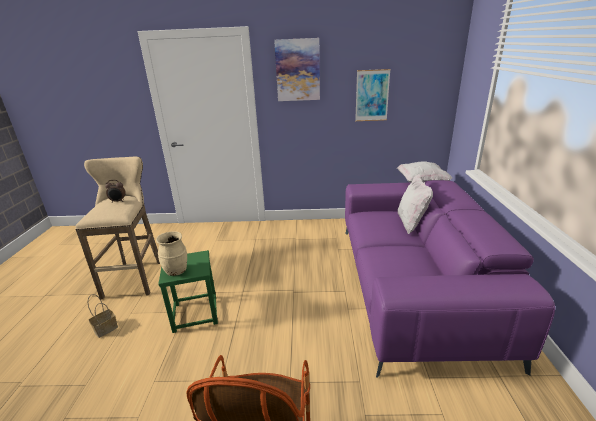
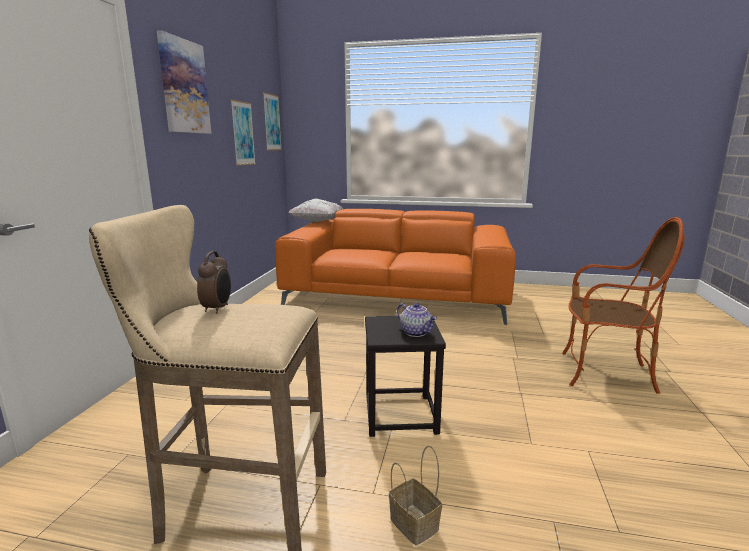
camera: 80 degrees left, 10 degrees down
(177, 271) = (416, 332): beige vase -> teapot
(195, 314) = (401, 415): green stool -> black stool
(411, 224) = (364, 247): white pillow -> none
(413, 285) = (398, 297): purple sofa -> orange sofa
(431, 81) = (272, 122): none -> picture

